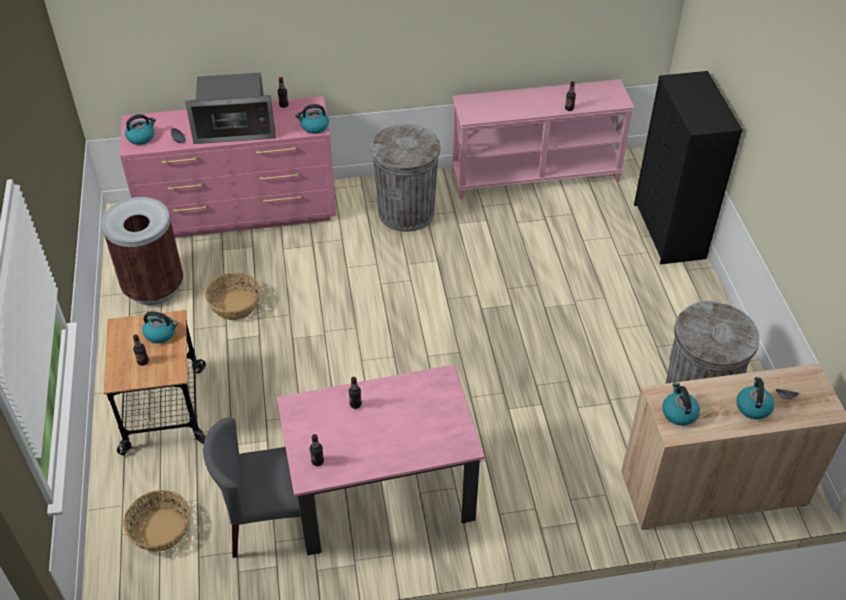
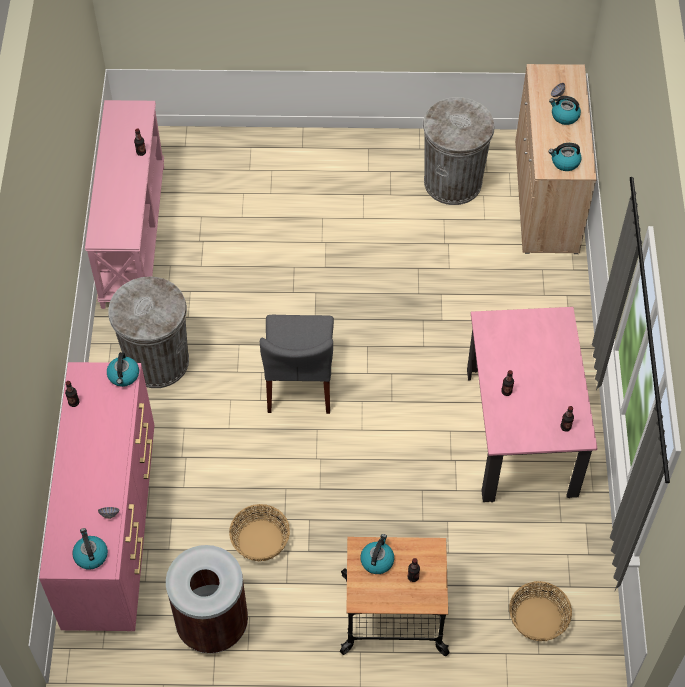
camera: 80 degrees left, 10 degrees up
(235, 128) = (102, 455): microwave -> none
(272, 520) = (538, 523): grey chair -> grey chair (300, 382)
(669, 232) = (248, 147): black dresser -> none

